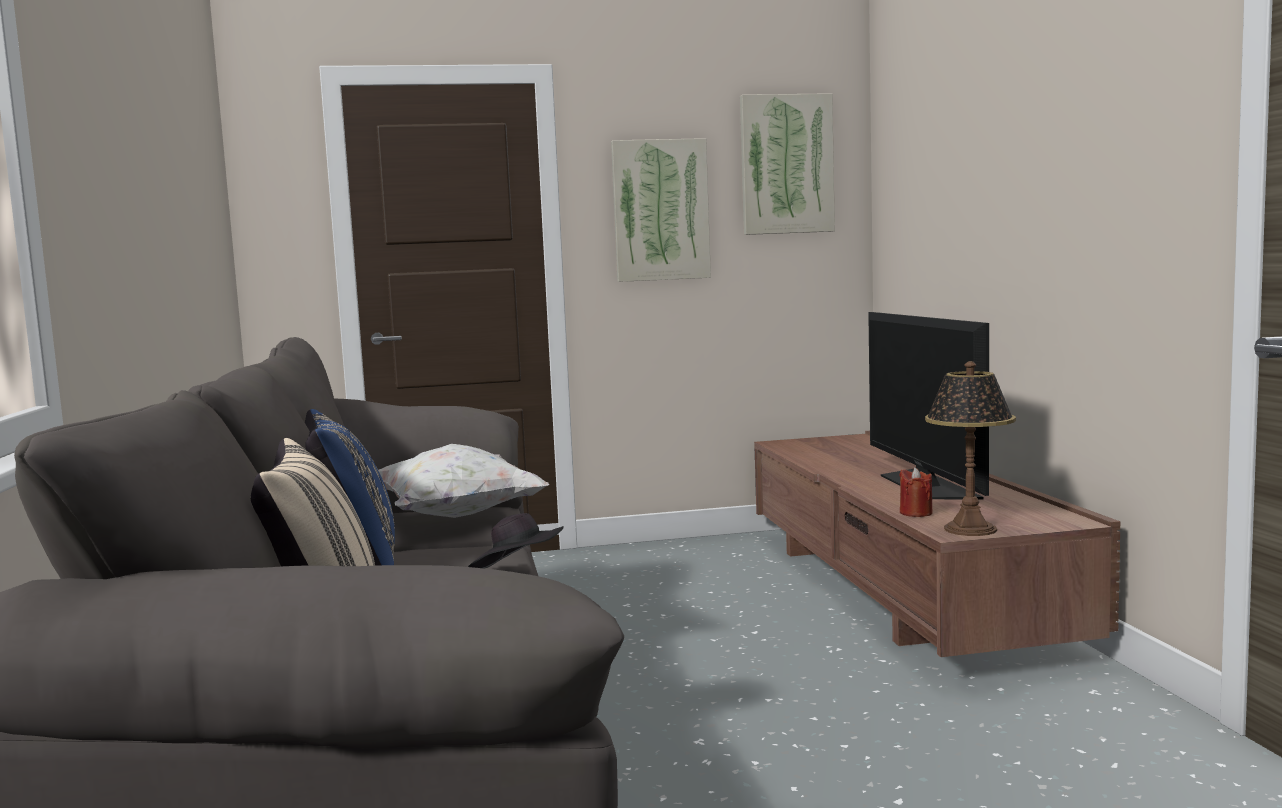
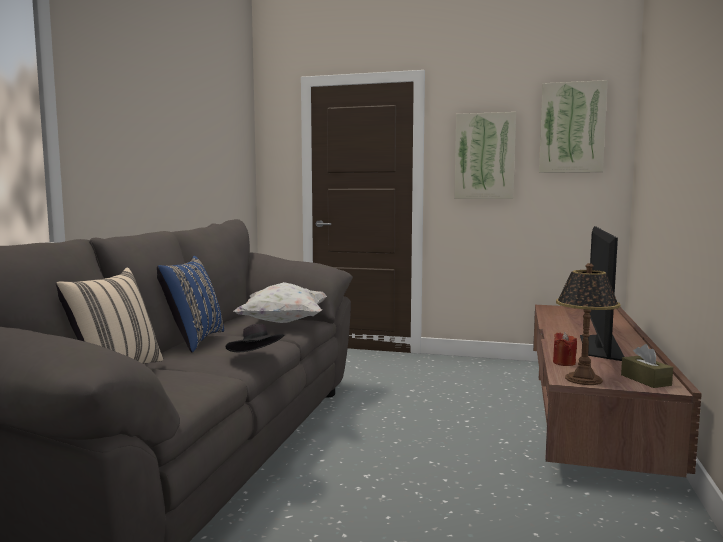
camera: 25 degrees right, 0 degrees up
(1038, 517) = (645, 380): none -> brown tissue box

